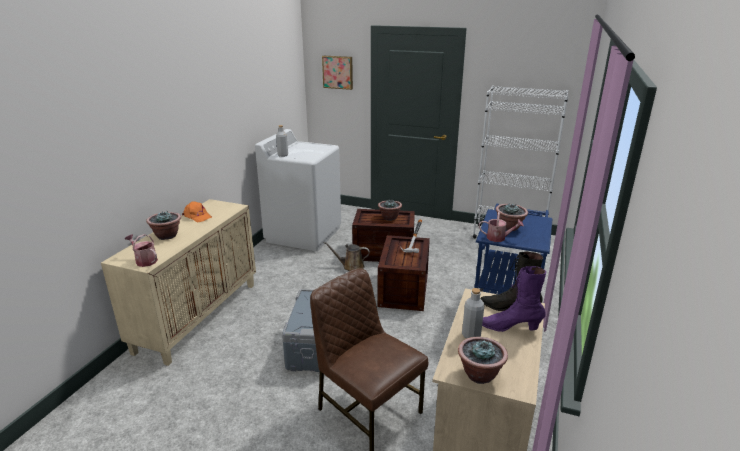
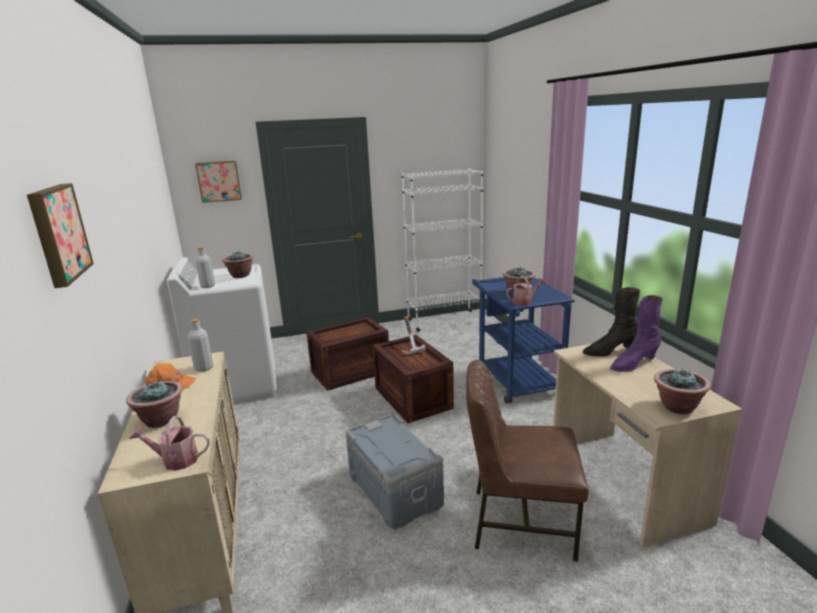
camera: 35 degrees left, 5 degrees down
(115, 111) = (57, 233): none -> picture
(351, 266) = (333, 397): brown watering can -> none
(389, 218) = (351, 330): potted plant -> potted plant (240, 275)
(471, 335) = (620, 382): grey bottle -> grey bottle (204, 368)

